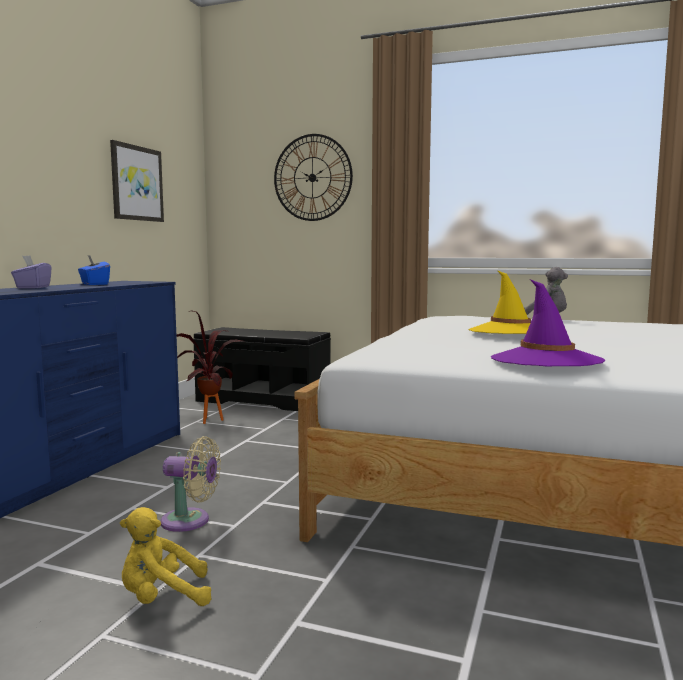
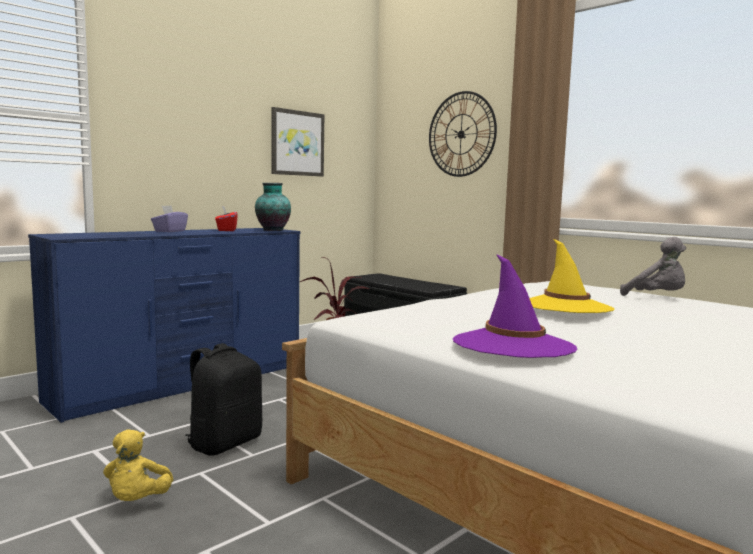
camera: 25 degrees right, 0 degrees up
(94, 284) = (226, 230): blue tissue box -> red tissue box
(144, 282) = (272, 230): none -> vase
(162, 598) = (137, 501): yellow plush toy -> yellow plush toy turned 105 degrees counterclockwise
(190, 521) = (224, 443): beige fan -> black backpack

